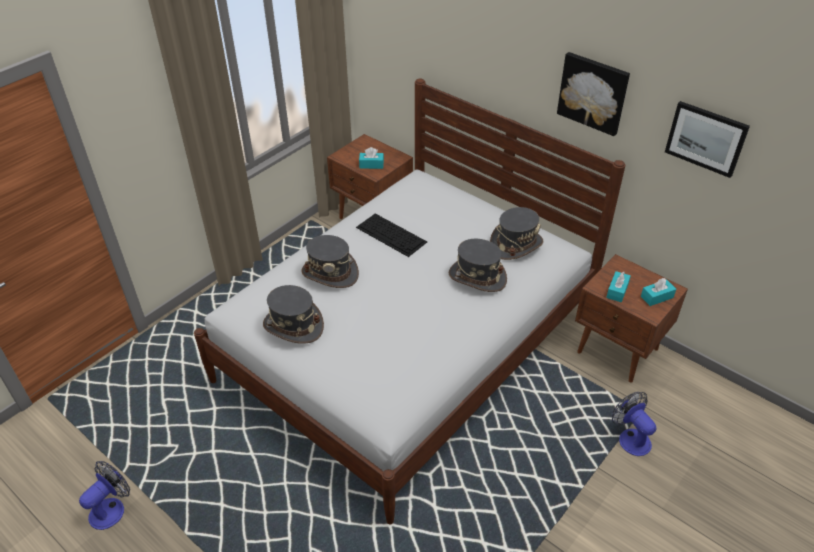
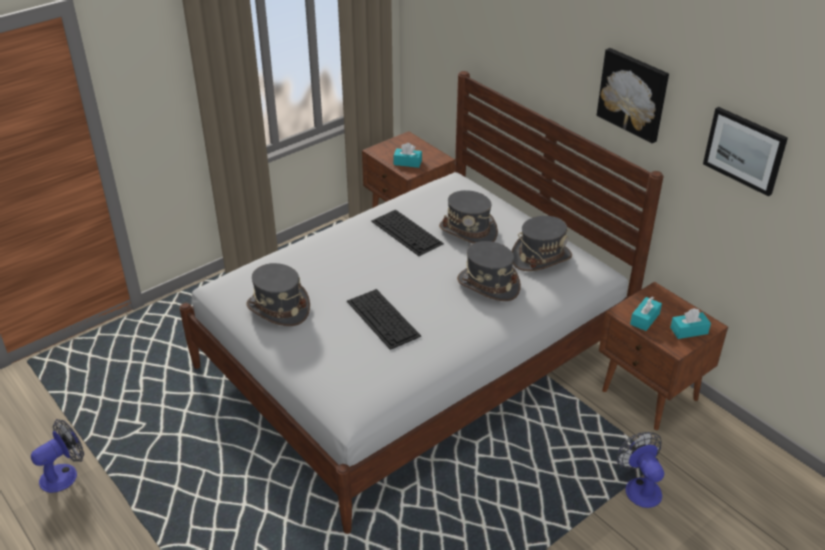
camera: 10 degrees right, 5 degrees down
(330, 273) = (331, 262): grey hat -> grey hat (468, 231)
(393, 323) = (384, 319): none -> keyboard

